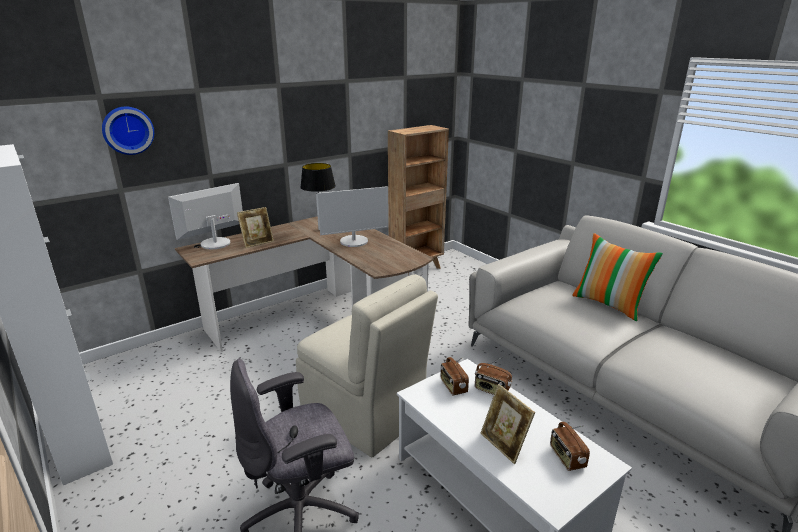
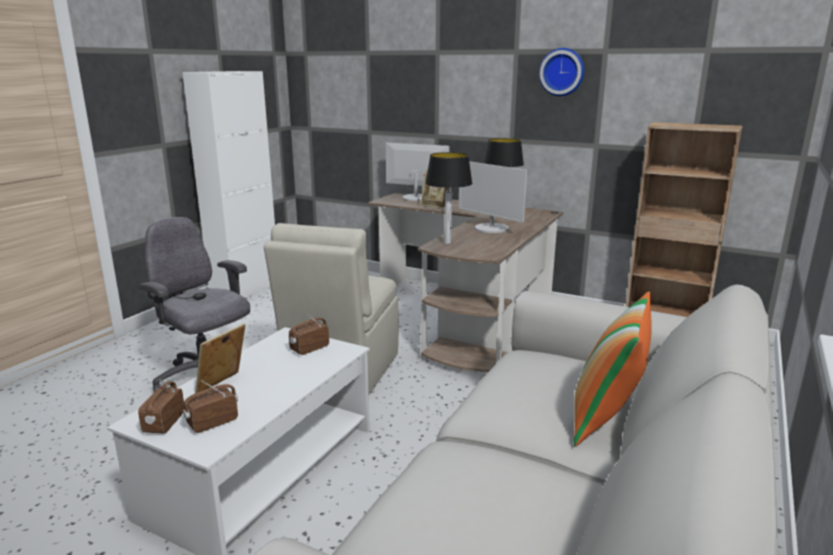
camera: 65 degrees right, 5 degrees down
(127, 130) = (380, 82): wall clock -> wall clock (562, 72)
(373, 263) = (448, 242): none -> table lamp
(491, 390) = (315, 368): radio -> radio (163, 423)

